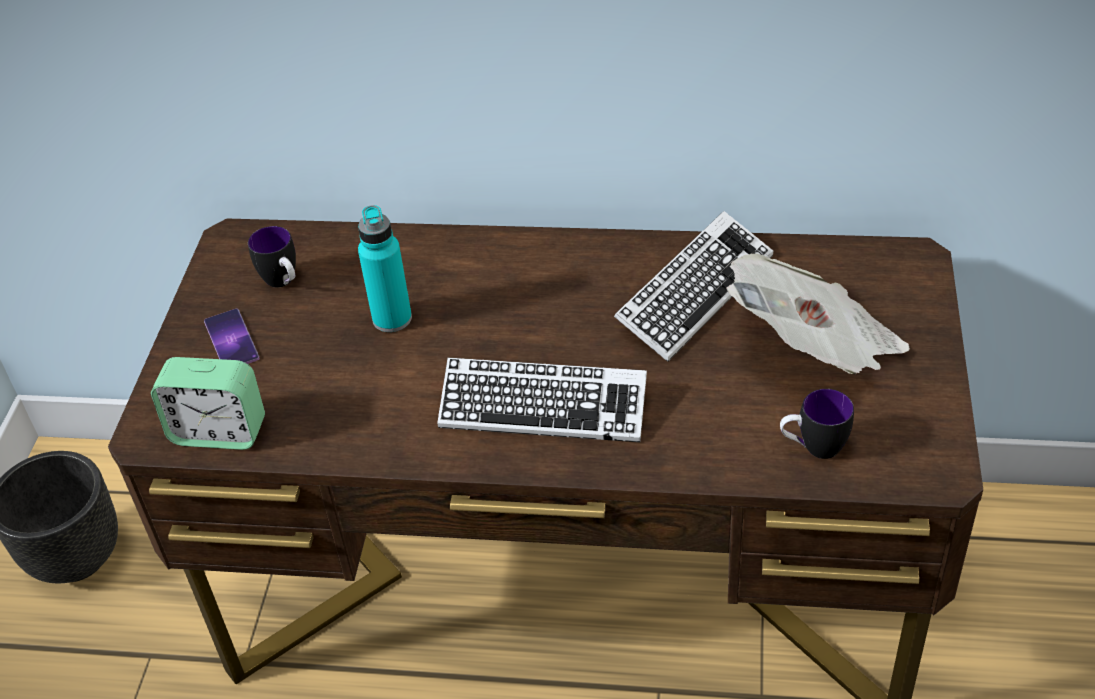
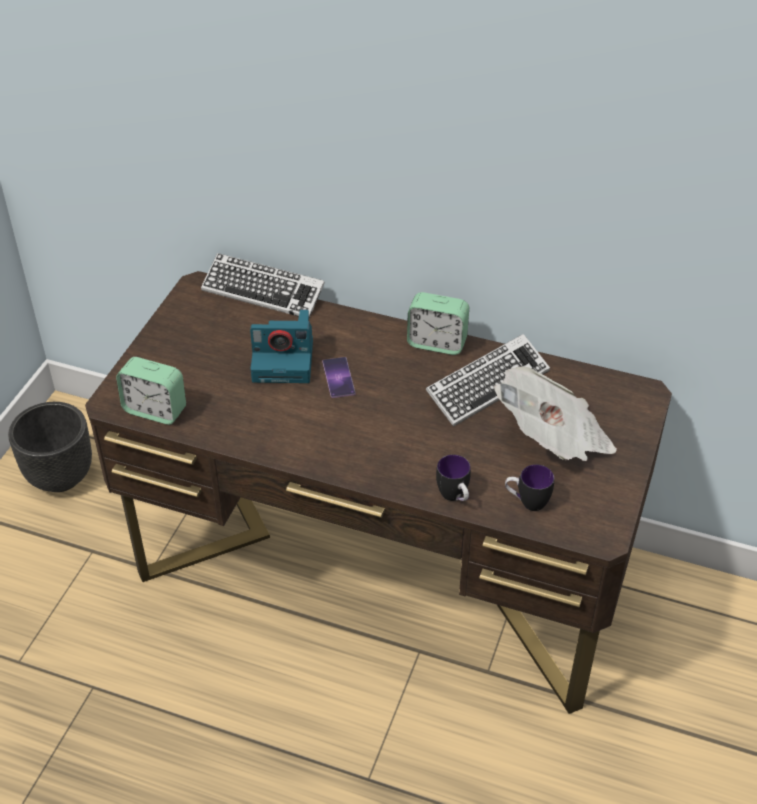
camera: 10 degrees right, 0 degrees up
(231, 340) = (179, 353): phone -> phone (338, 377)
(283, 283) = (222, 322): mug -> mug (455, 498)
(392, 319) = (285, 360): turquoise bottle -> camera
(543, 408) = (362, 439): keyboard -> keyboard (263, 292)
(602, 249) = (437, 343): none -> alarm clock

